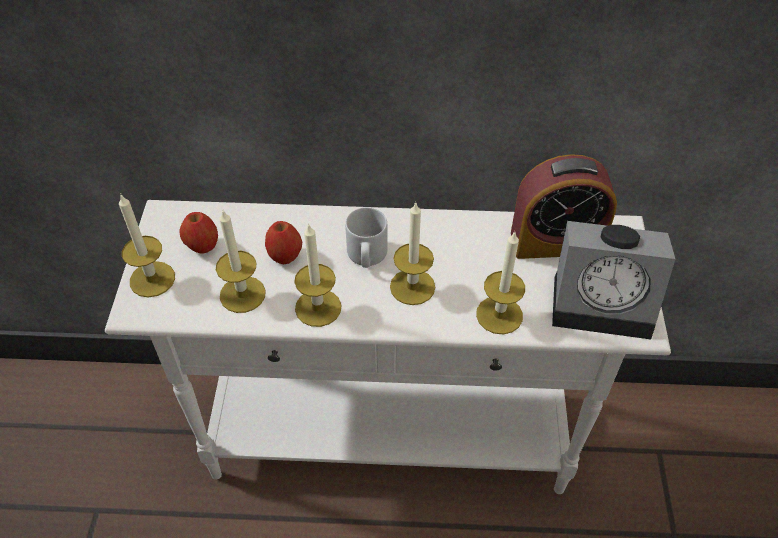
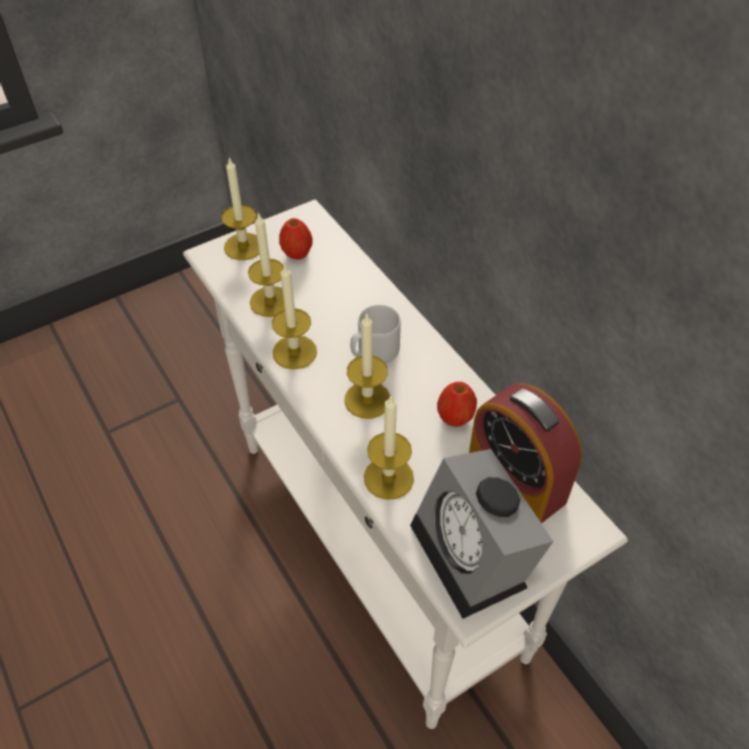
camera: 55 degrees right, 0 degrees up
(285, 256) = (328, 303): apple -> apple (455, 417)

